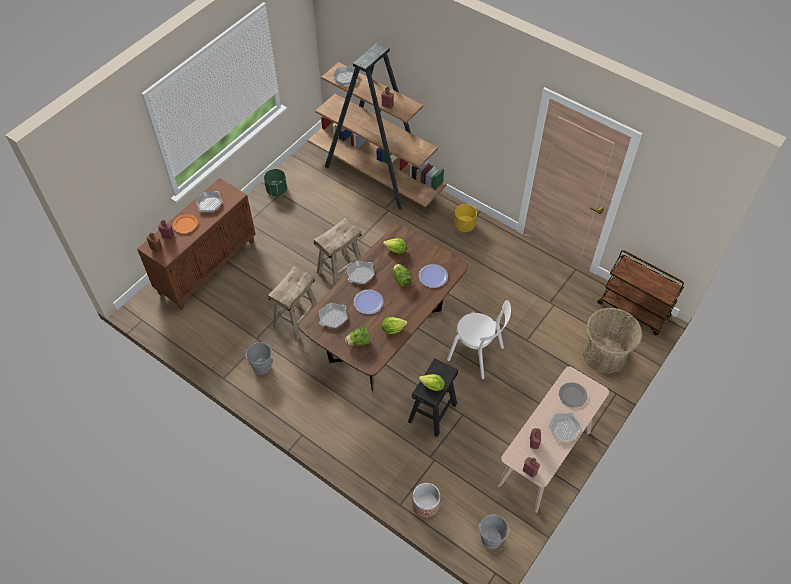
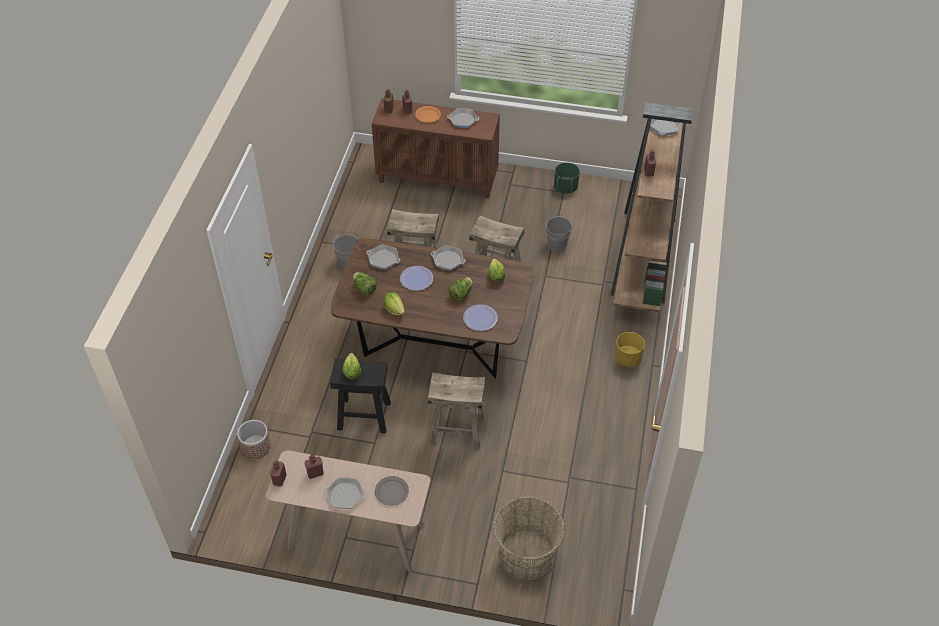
camera: 65 degrees right, 5 degrees down
(478, 354) = (456, 431): white chair -> beige stool
(490, 541) = (238, 516): grey bucket -> grey bucket (554, 245)
(634, 310) = (611, 570): brown cart -> none

